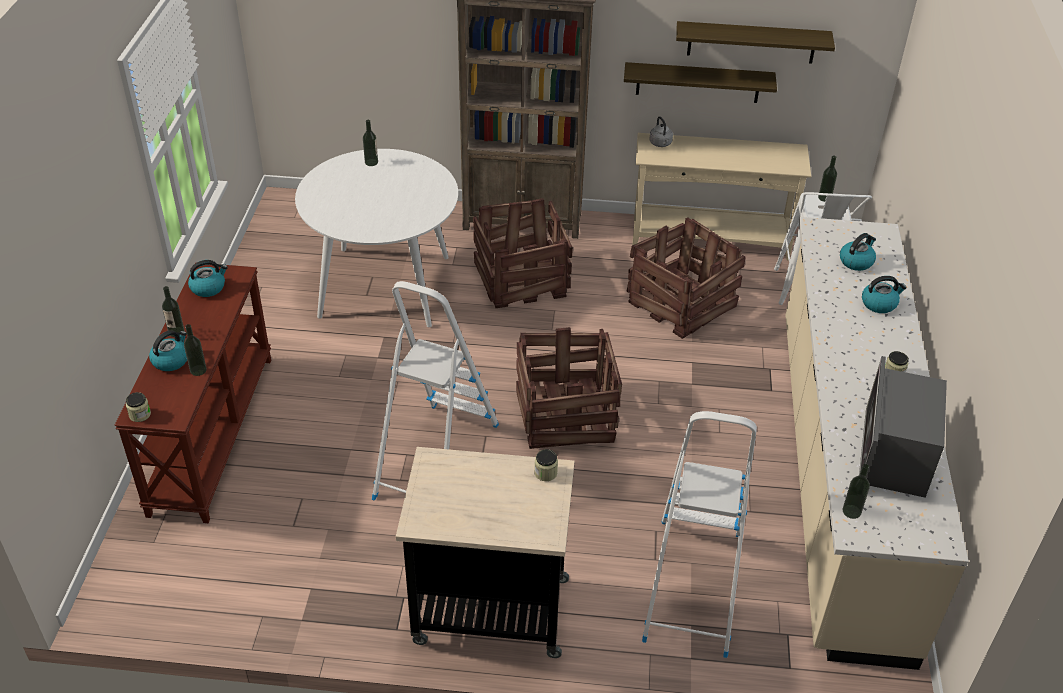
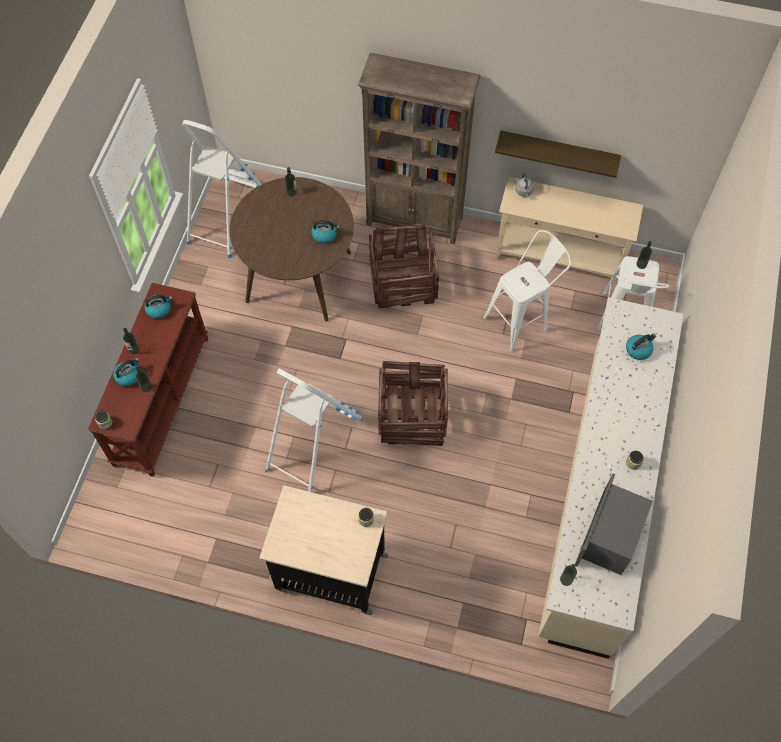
camera: 10 degrees right, 20 degrees up
(384, 286) = (298, 277): white dining table -> brown dining table
(682, 304) = (521, 321): crate -> white stool
(693, 583) = (472, 570): white step ladder -> white step ladder (227, 216)
(751, 42) = (603, 133): shelf -> none
(879, 303) = (643, 394): kettle -> kettle (325, 235)

